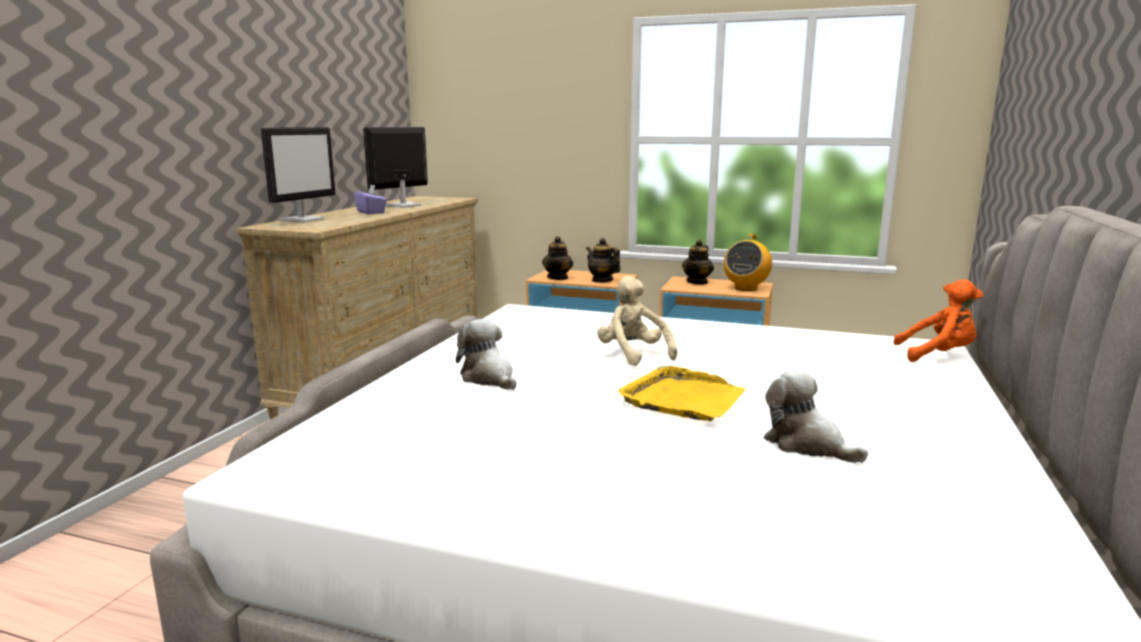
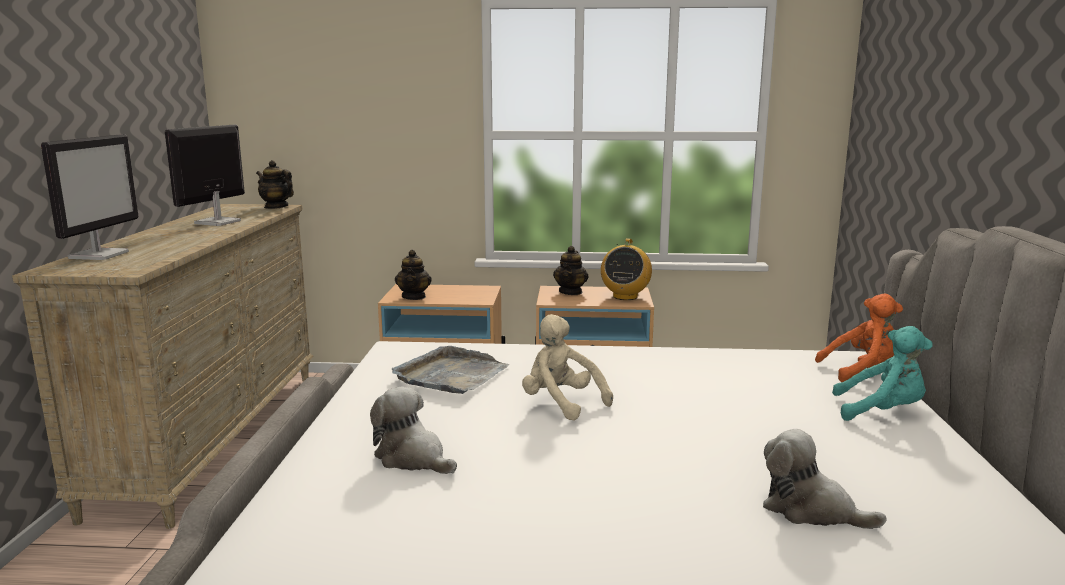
camera: 15 degrees left, 0 degrees up
(371, 212) = (184, 236): purple tissue box -> none
(553, 329) = (451, 375): none -> grey tray
(602, 280) = (466, 297): teapot -> teapot (276, 207)
(683, 399) = (650, 462): yellow tray -> none
(934, 385) = (881, 412): none -> turquoise plush toy

